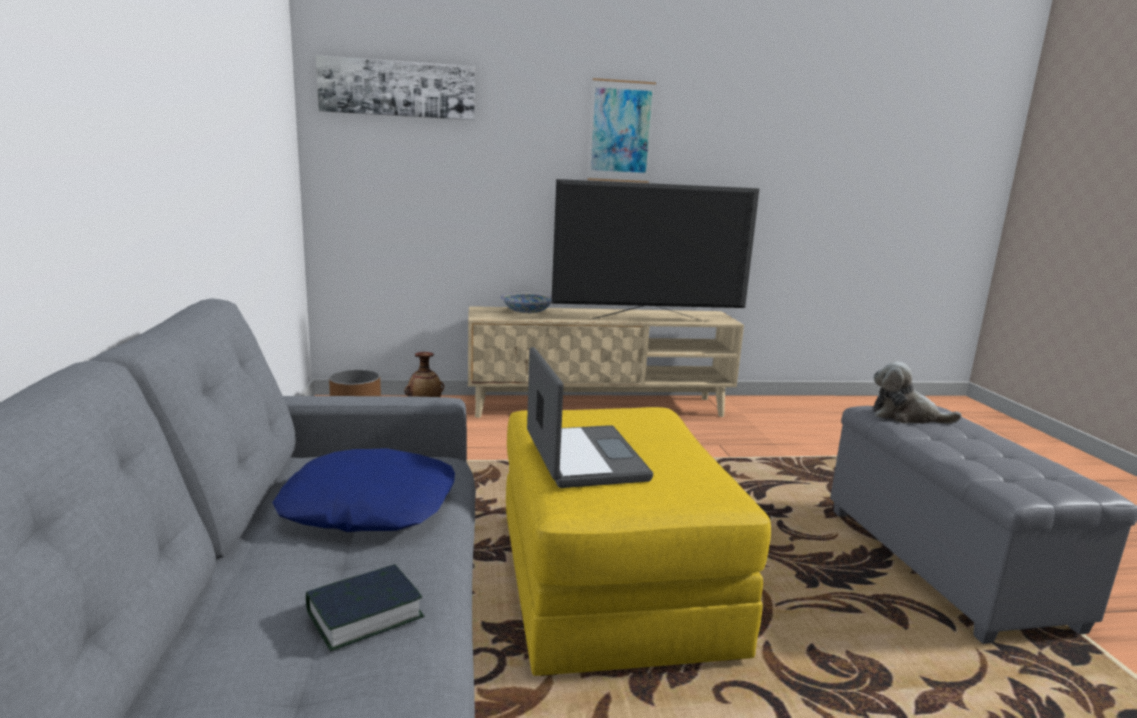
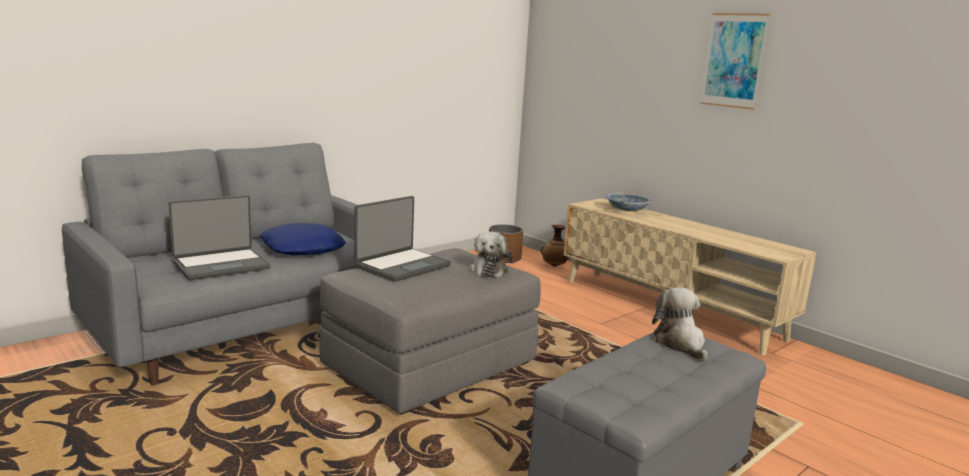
camera: 55 degrees right, 0 degrees up
(364, 614) = (221, 265): book -> laptop
(397, 89) = (579, 29): picture -> none
(609, 582) = (430, 365): yellow ottoman -> grey ottoman
(640, 419) = (489, 269): none -> plush toy
(648, 320) = (702, 236): television -> none

